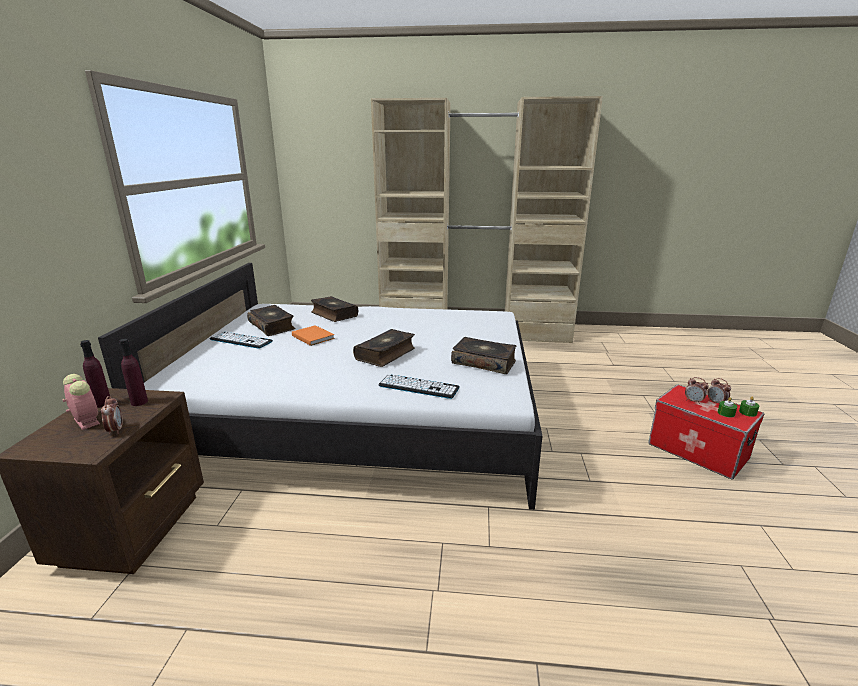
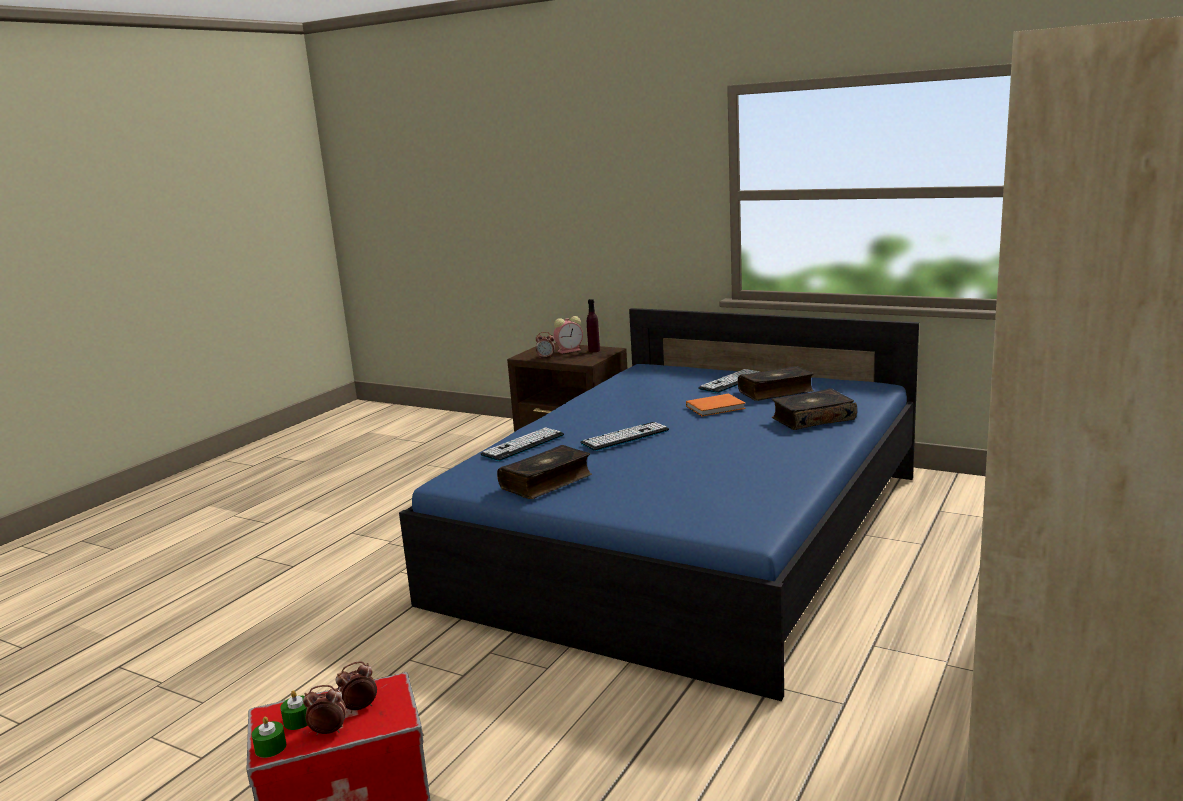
camera: 115 degrees right, 5 degrees down
(139, 402) = (585, 357): purple bottle -> none
(362, 415) = (689, 535): white bed -> blue bed
(386, 354) = (625, 437): book -> keyboard

